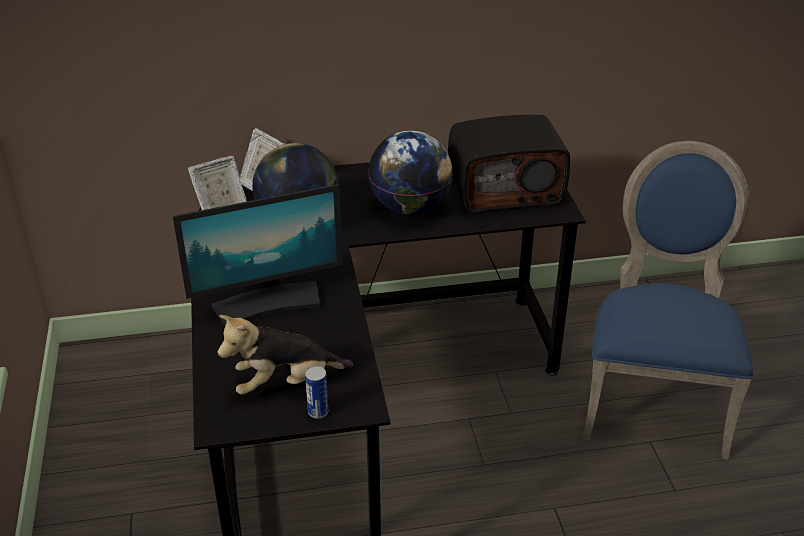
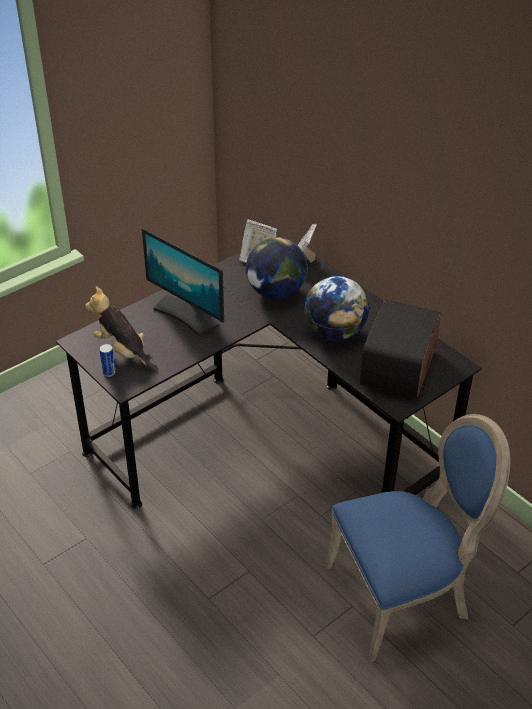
camera: 60 degrees right, 5 degrees up
(505, 190) = (399, 369): radio -> radio turned 60 degrees clockwise

